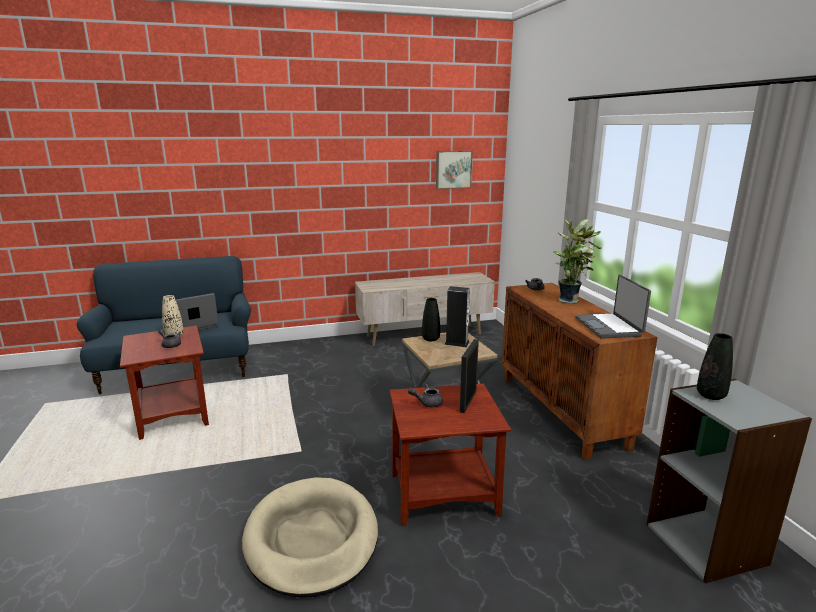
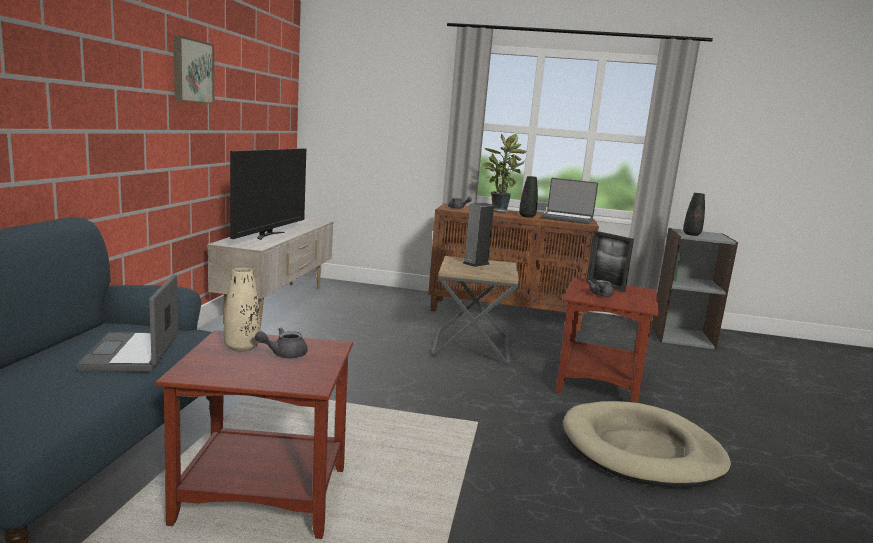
camera: 65 degrees left, 5 degrees down
(406, 283) = (268, 235): none -> television
(430, 339) = (455, 266): black vase -> black vase (527, 216)
(453, 169) = (271, 87): picture -> picture (191, 71)

